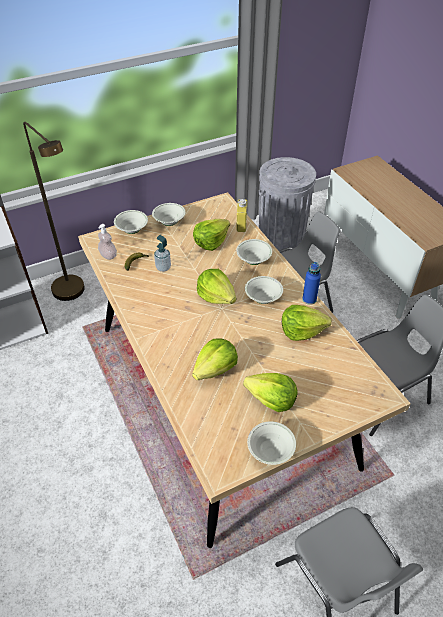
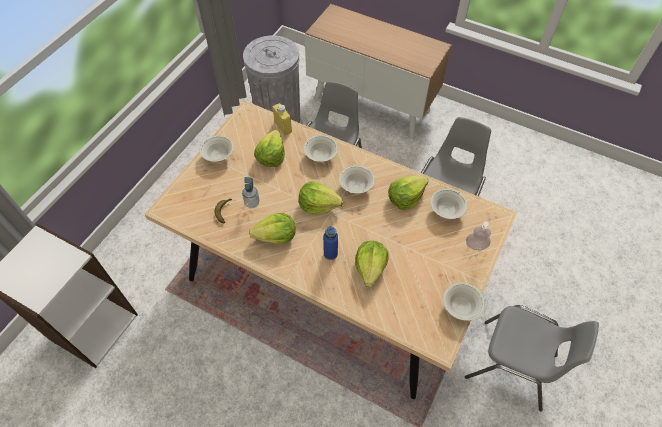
camera: 35 degrees left, 10 degrees up
(74, 294) = (129, 263): brown floor lamp -> none
(108, 255) = (192, 218): soap dispenser -> soap dispenser (476, 245)
(132, 230) = (191, 181): white bowl -> white bowl (446, 211)
(271, 400) = (430, 267): lettuce -> lettuce (276, 237)
(309, 299) = (390, 168): blue bottle -> blue bottle (330, 254)

